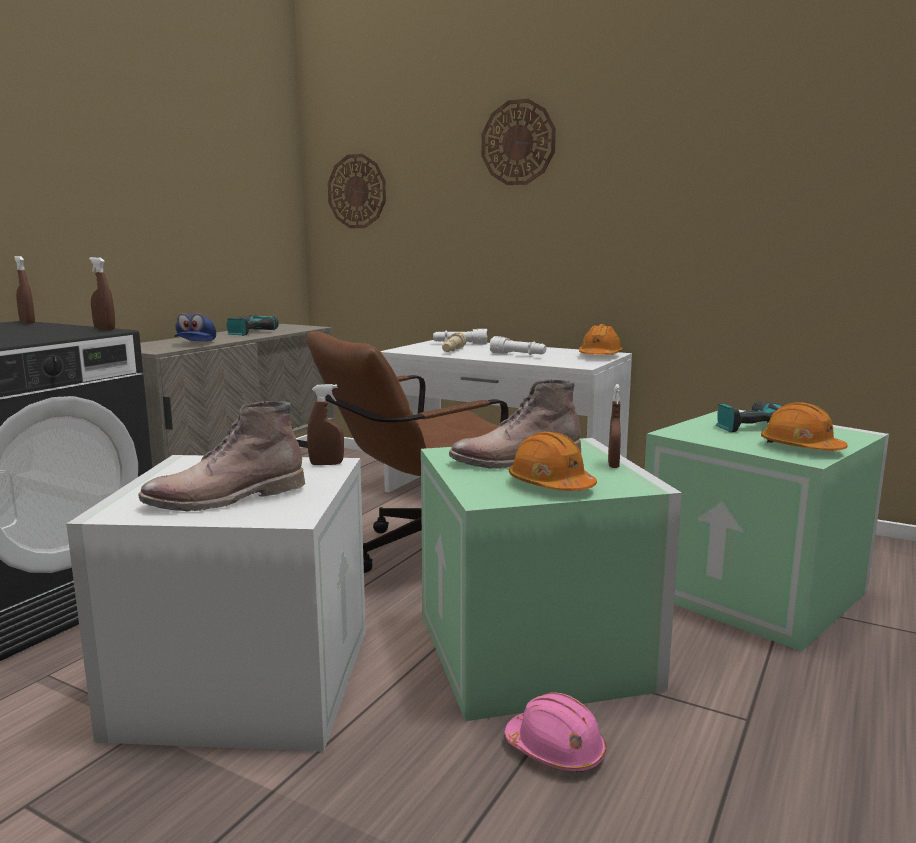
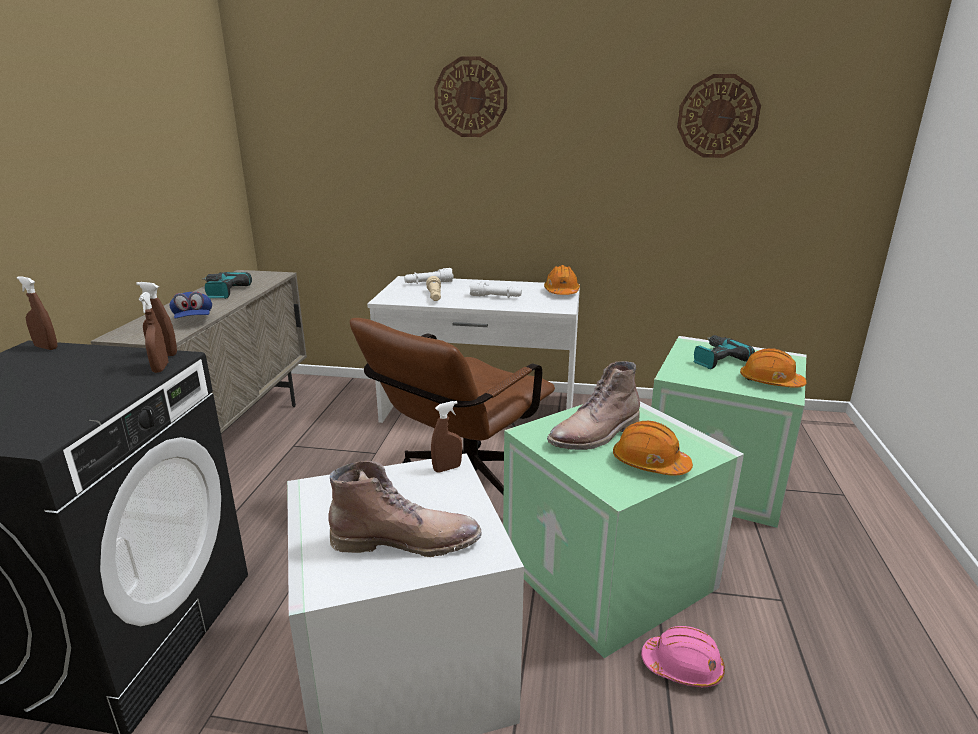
camera: 20 degrees left, 10 degrees up
(225, 499) = (407, 540): brown boot -> brown boot turned 135 degrees counterclockwise
(357, 191) = (301, 135): wall clock -> wall clock (718, 116)
(613, 465) = (668, 426): brown spray bottle -> brown spray bottle (160, 368)

